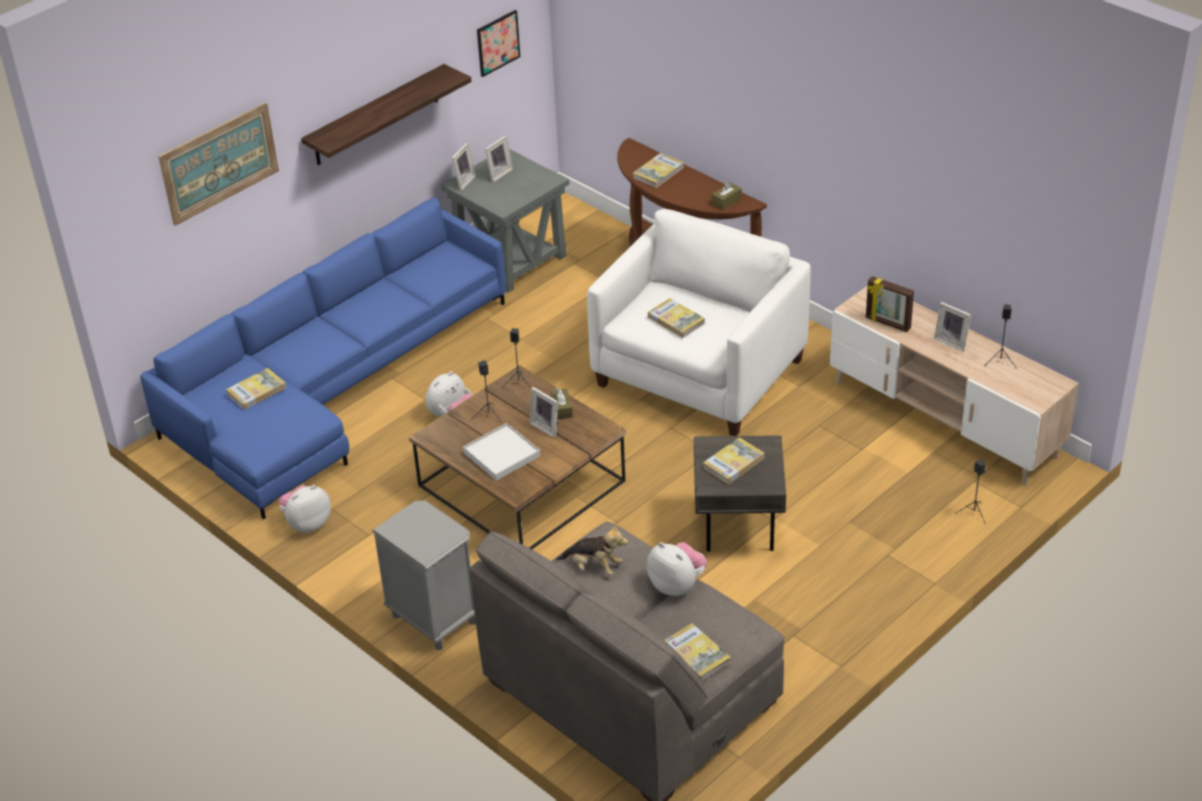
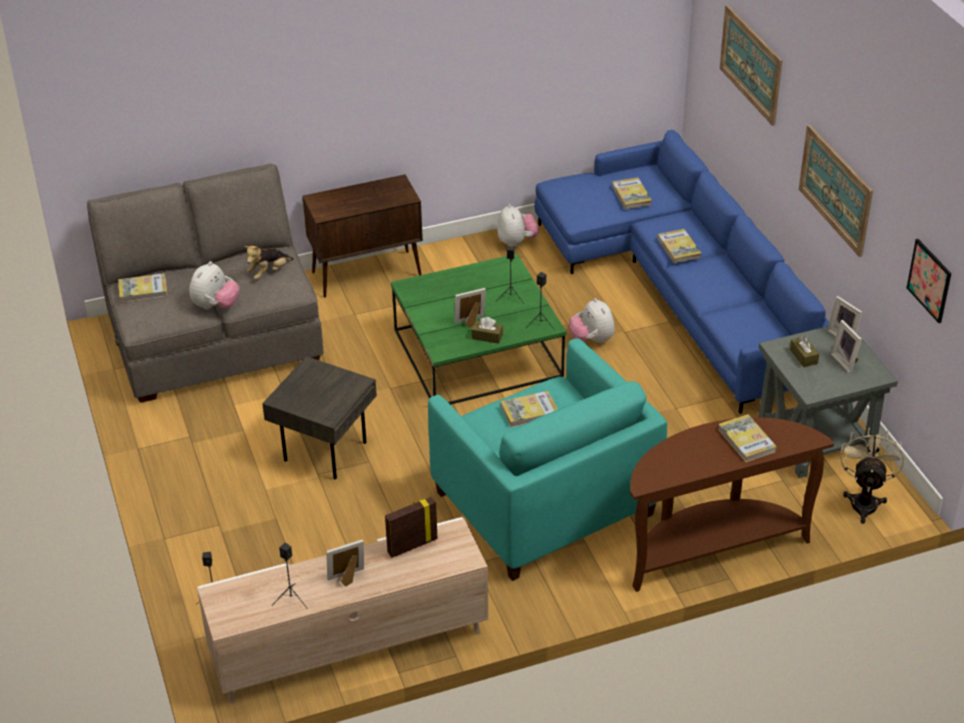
camera: 115 degrees right, 0 degrees up
(376, 116) = (835, 189): shelf -> picture
(433, 619) = (367, 274): grey nightstand -> brown cabinet
(501, 454) = (457, 291): white tray -> none
(521, 482) = (479, 353): brown coffee table -> green coffee table
(569, 221) = (864, 501): none -> beige fan
(677, 585) = (215, 306): plush toy -> plush toy turned 45 degrees counterclockwise
(699, 373) = (543, 503): white armchair -> turquoise armchair
(726, 201) = (658, 469): brown tissue box -> brown tissue box (803, 356)
(733, 463) = (323, 388): book -> book (679, 248)

